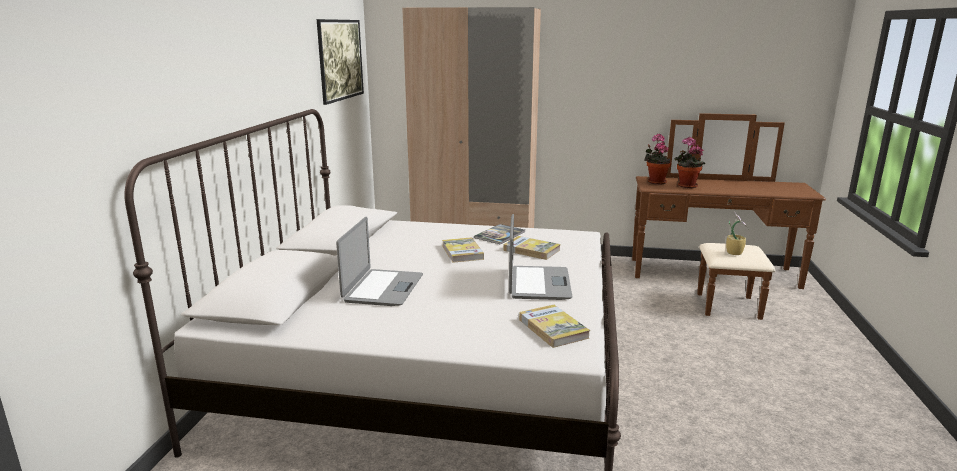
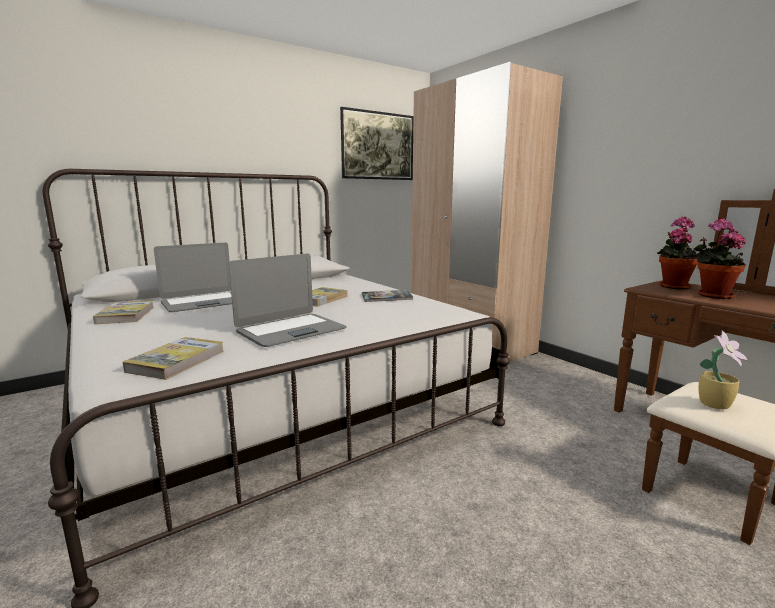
camera: 45 degrees right, 5 degrees down
(531, 250) = (373, 311): book -> book (126, 315)

